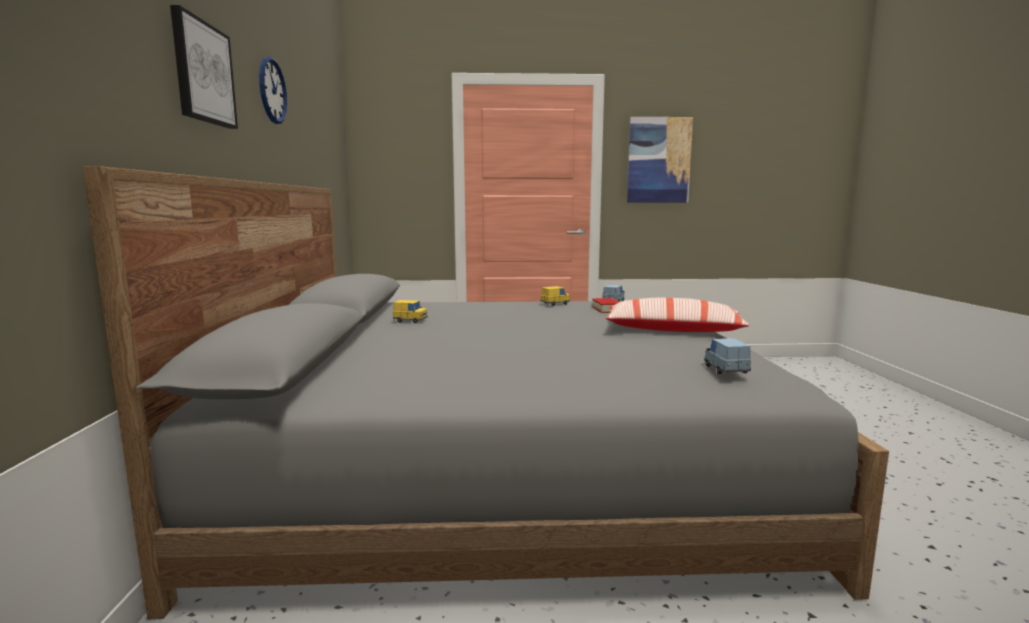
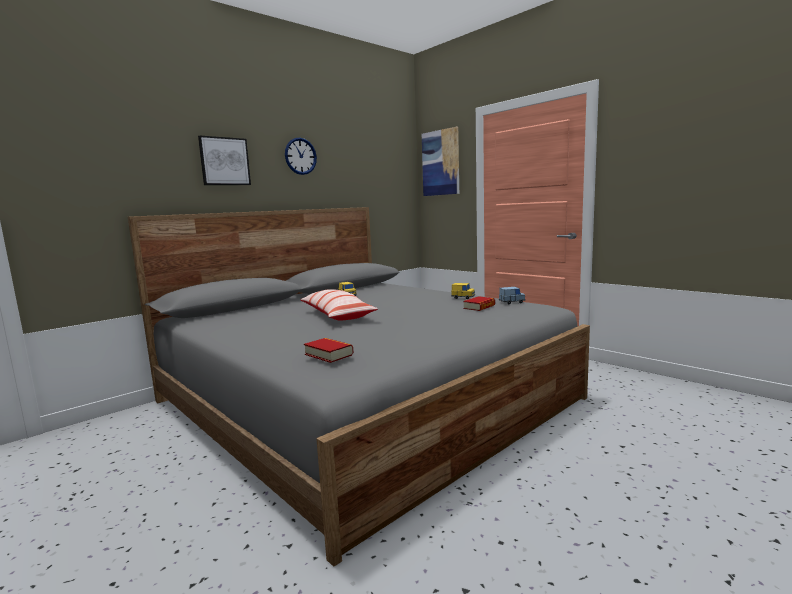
camera: 50 degrees right, 0 degrees up
(659, 160) = (656, 158): picture -> picture (440, 163)
(672, 330) = (446, 329): pillow -> pillow (336, 315)
(726, 370) = (328, 354): blue toy car -> book

